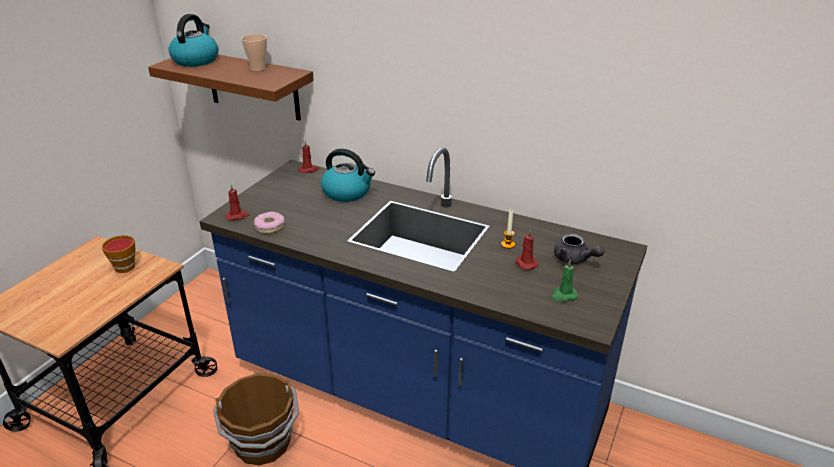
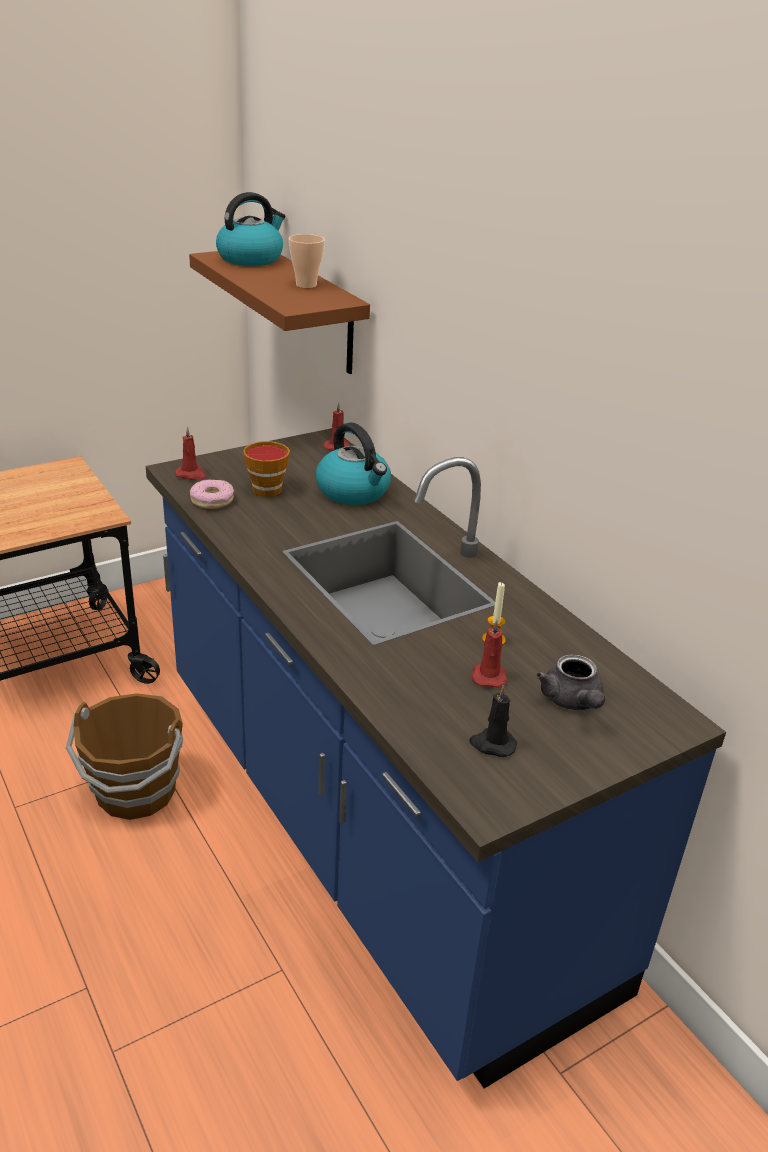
camera: 30 degrees right, 0 degrees up
(123, 266) = (70, 499): cup -> cup (266, 488)
(563, 295) = (492, 744): green candle -> black candle

